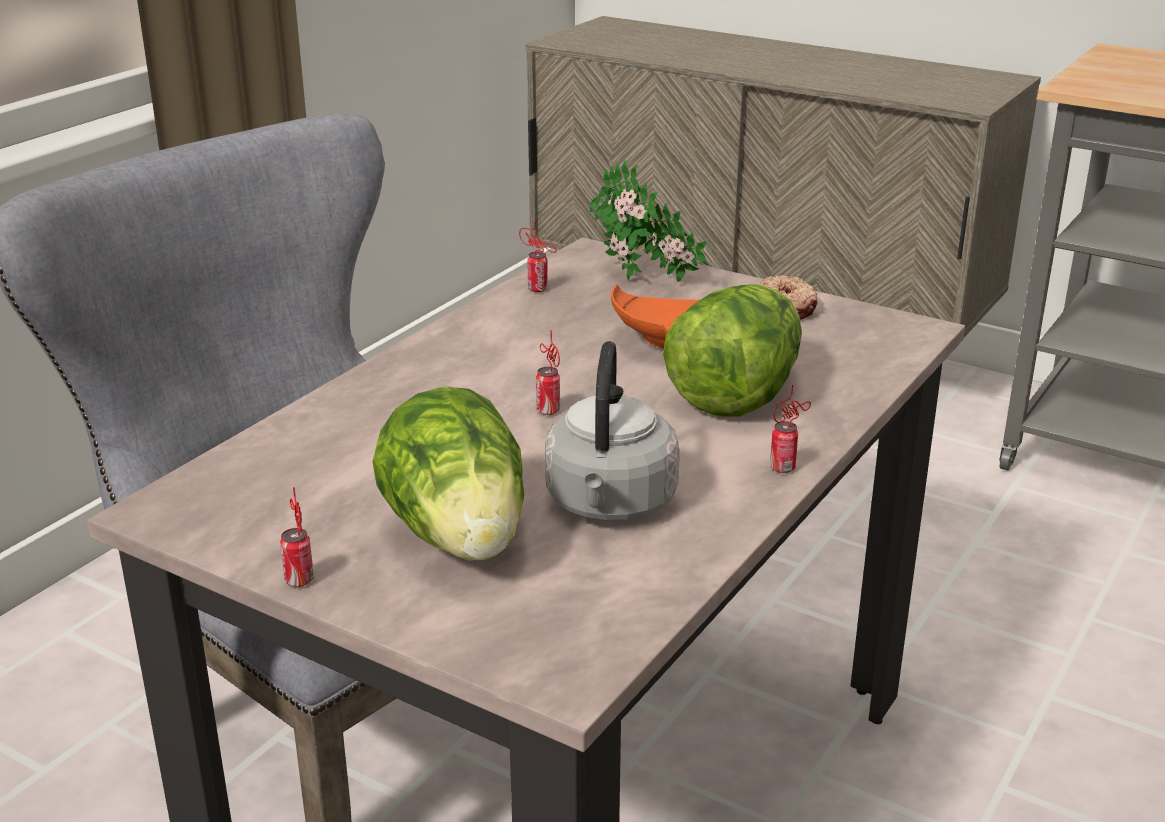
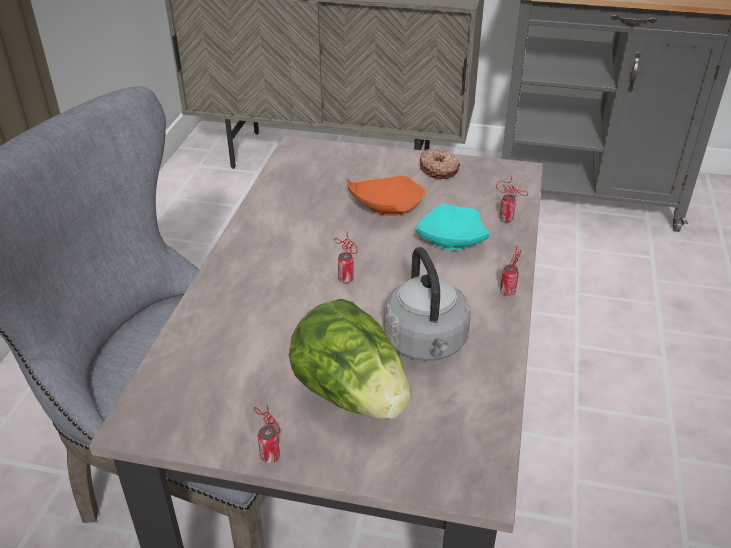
camera: 20 degrees left, 10 degrees up
(540, 290) = (283, 183): can -> can (508, 220)
(645, 282) = (344, 164): potted plant -> none
(737, 394) = (449, 241): lettuce -> turquoise plate

